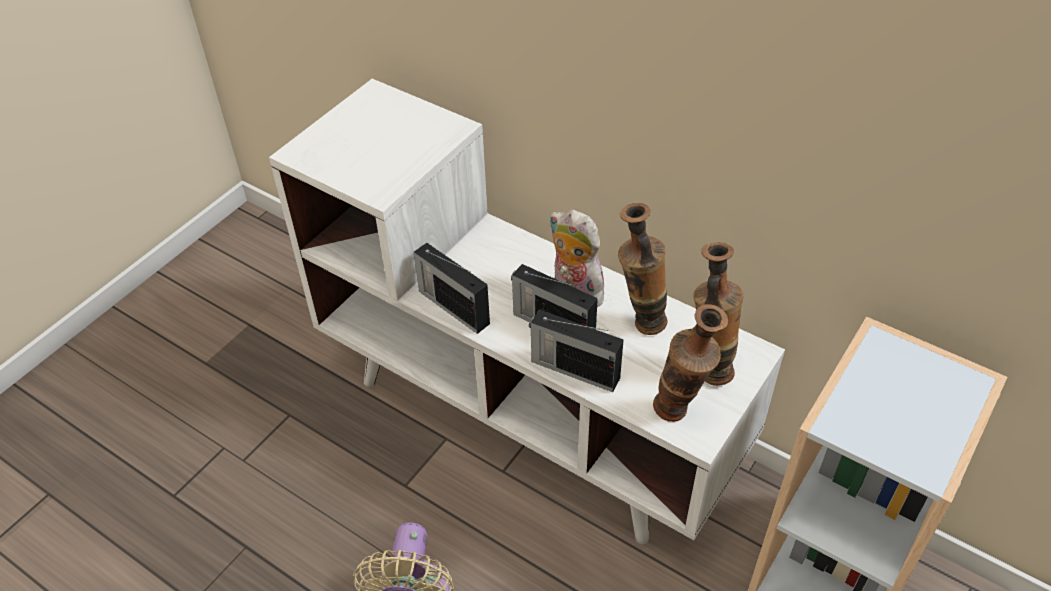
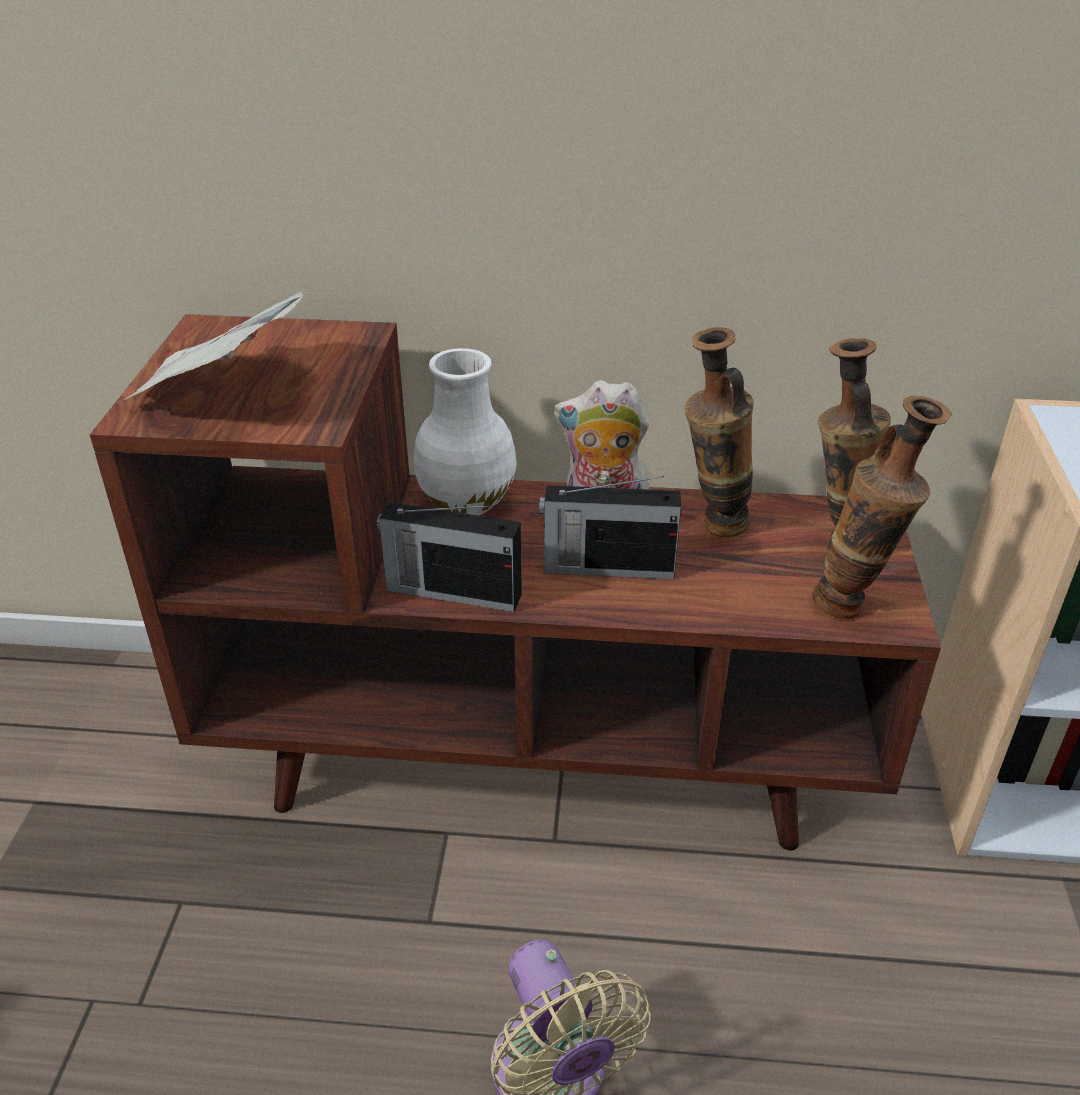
camera: 30 degrees left, 10 degrees down
(352, 148) = (225, 391): none -> newspaper
(506, 247) = (468, 502): none -> white vase
(531, 416) = (543, 756): white tv stand -> brown tv stand
(573, 369) = (679, 606): radio -> none

